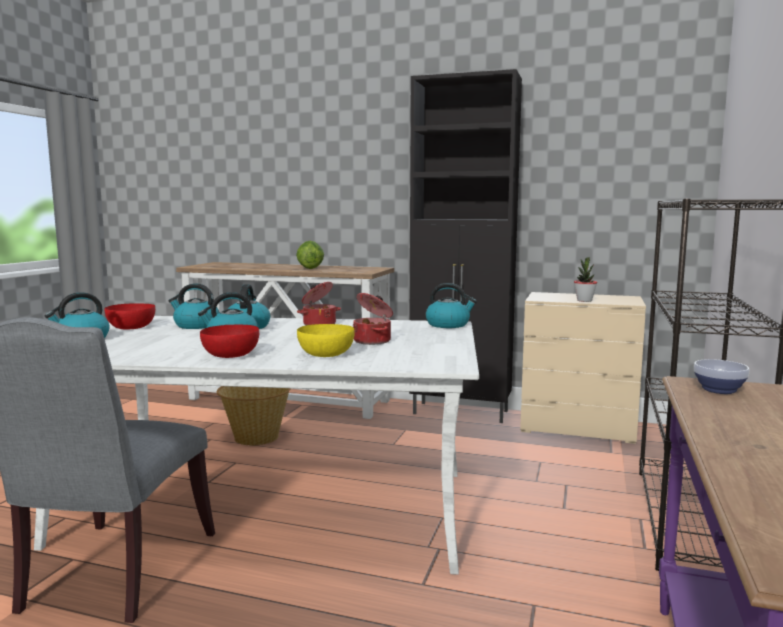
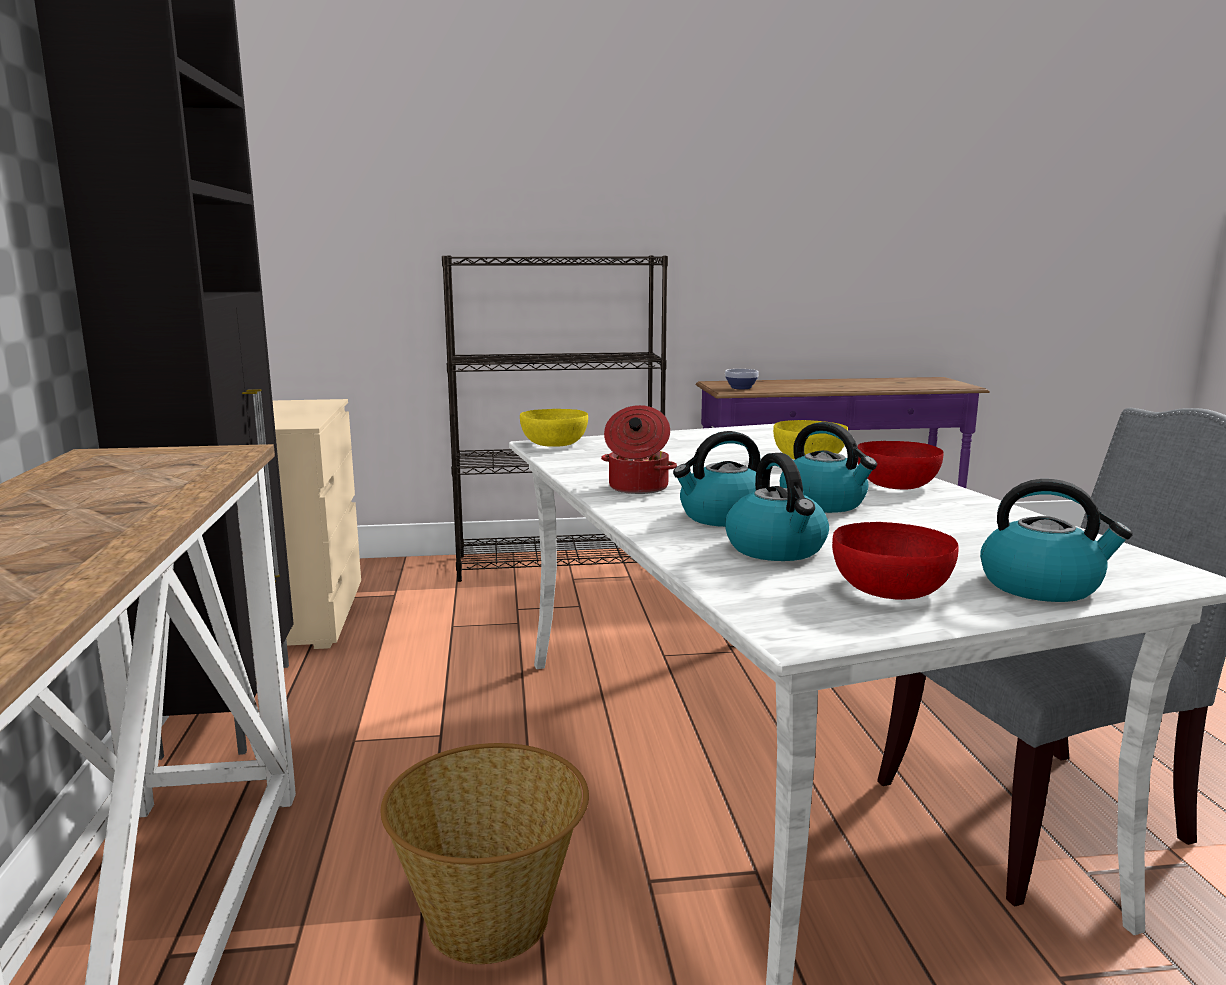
camera: 115 degrees left, 5 degrees up
(310, 268) = (119, 497): lettuce -> none
(373, 341) = (709, 455): cooking pot -> none
(448, 325) = (553, 444): kettle -> yellow bowl
(584, 300) = (311, 412): potted plant -> none

